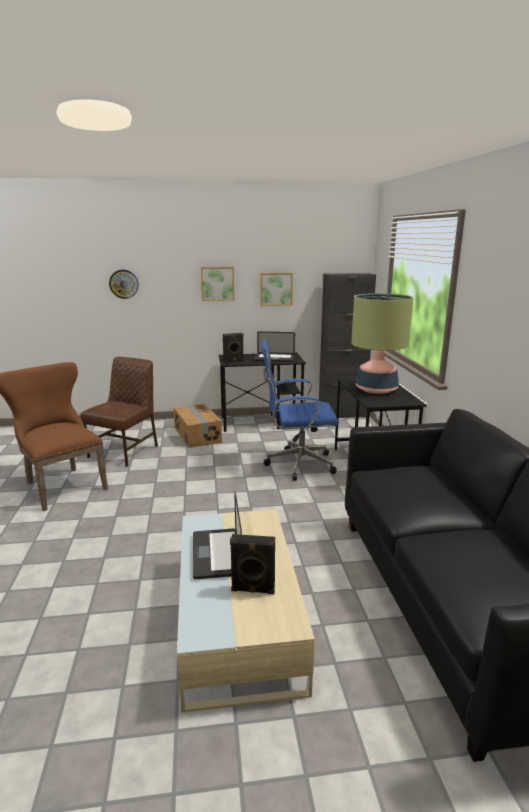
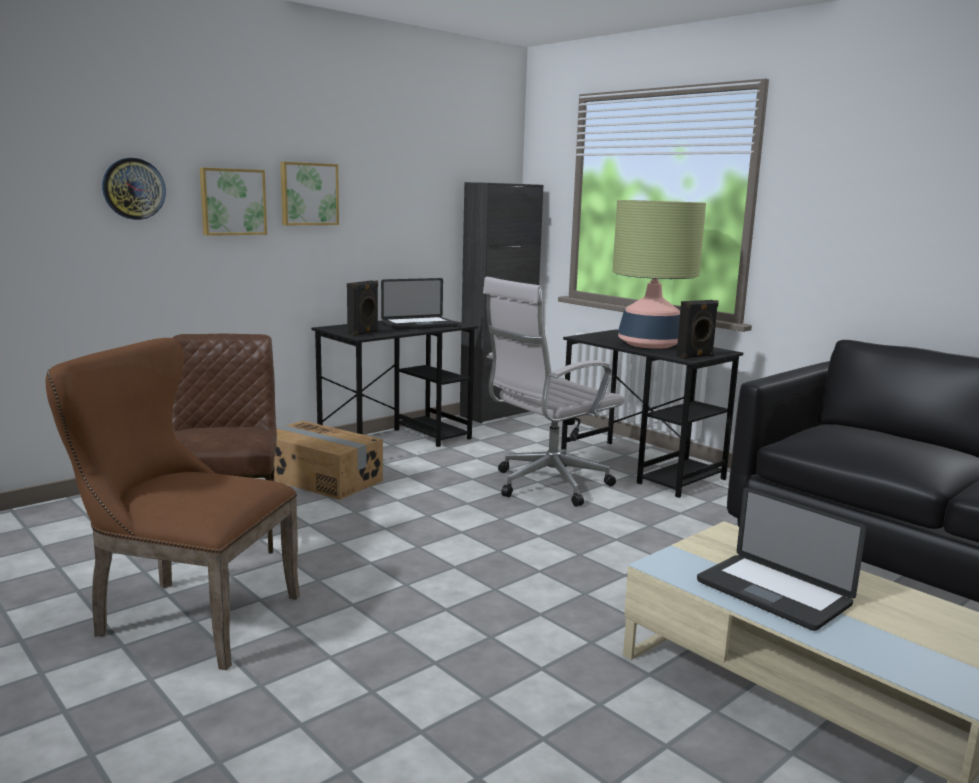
camera: 35 degrees left, 5 degrees down
(253, 590) = (897, 616): black speaker -> black speaker (695, 356)
(276, 289) = (398, 206): picture -> picture (232, 202)
(297, 464) = (546, 485): blue office chair -> white office chair

